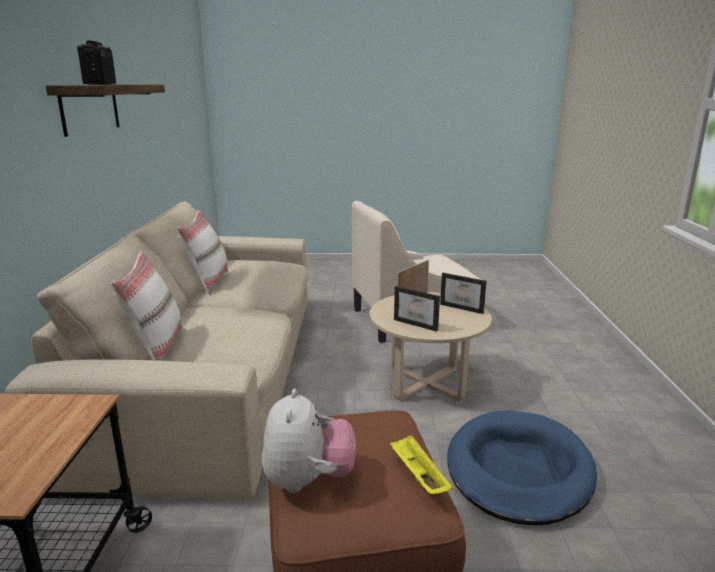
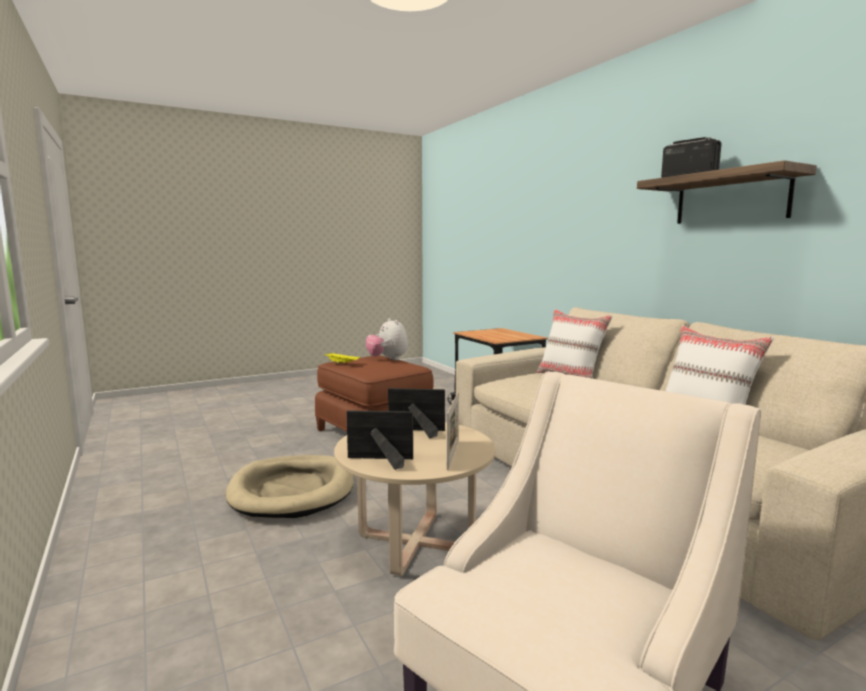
camera: 150 degrees right, 10 degrees down
(518, 470) = (292, 491): blue dog bed -> beige dog bed

